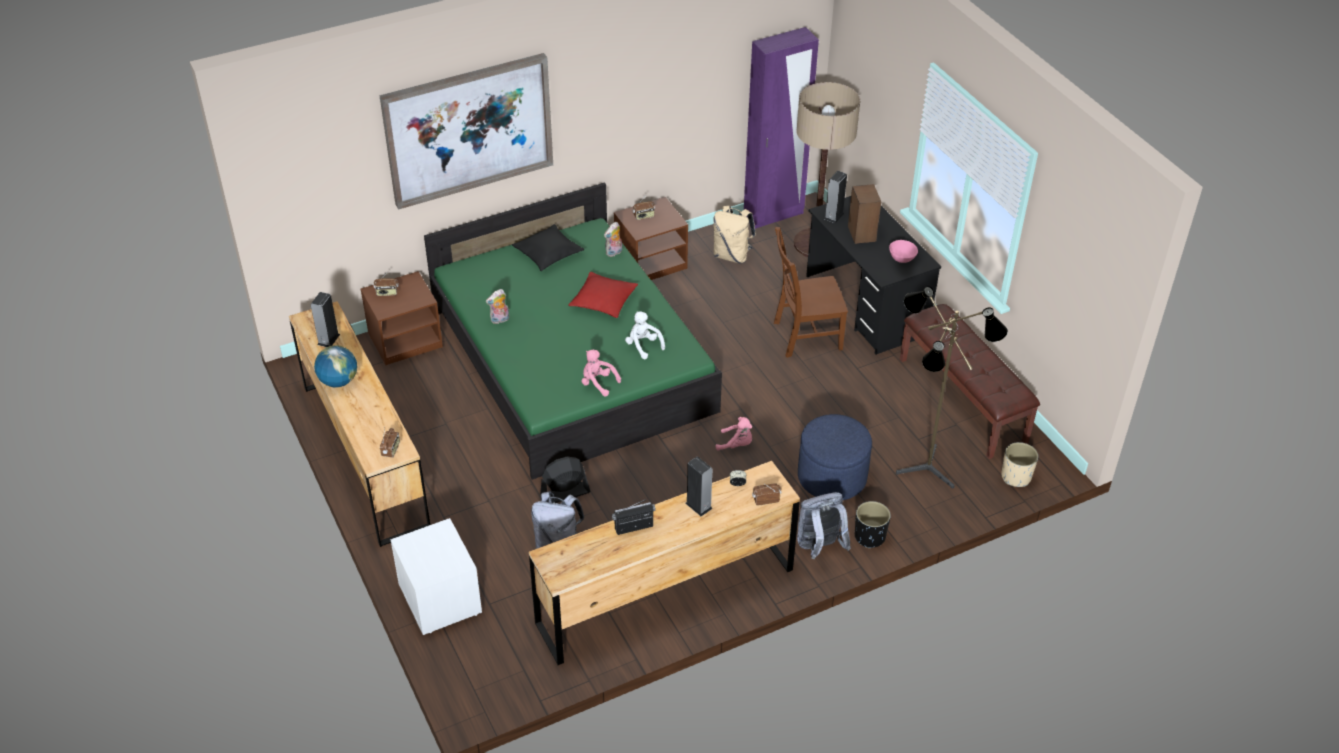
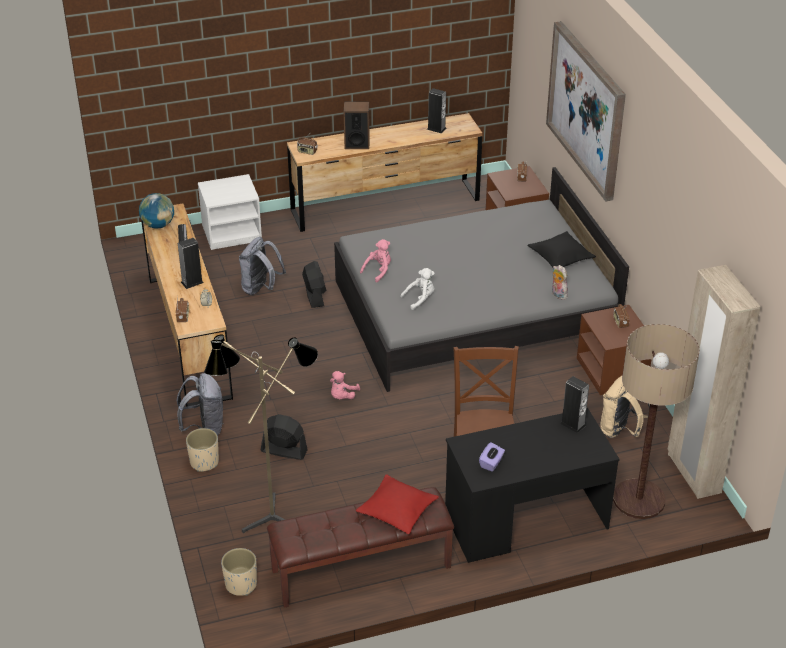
camera: 100 degrees right, 5 degrees down
(338, 381) = (387, 132): globe -> globe (158, 225)
(499, 320) = (471, 226): plush toy -> none
(571, 361) = (473, 311): green bed -> grey bed
(603, 301) = (487, 283): red pillow -> red pillow (397, 510)
(773, 215) = (693, 473): purple wardrobe -> beige wardrobe
(832, 477) = (284, 450): blue ottoman -> black fan
(861, 234) = (538, 440): speaker -> speaker (357, 144)
(869, 537) = (204, 462): black planter -> beige planter
(901, 258) = (491, 463): pink bowl -> purple tissue box

